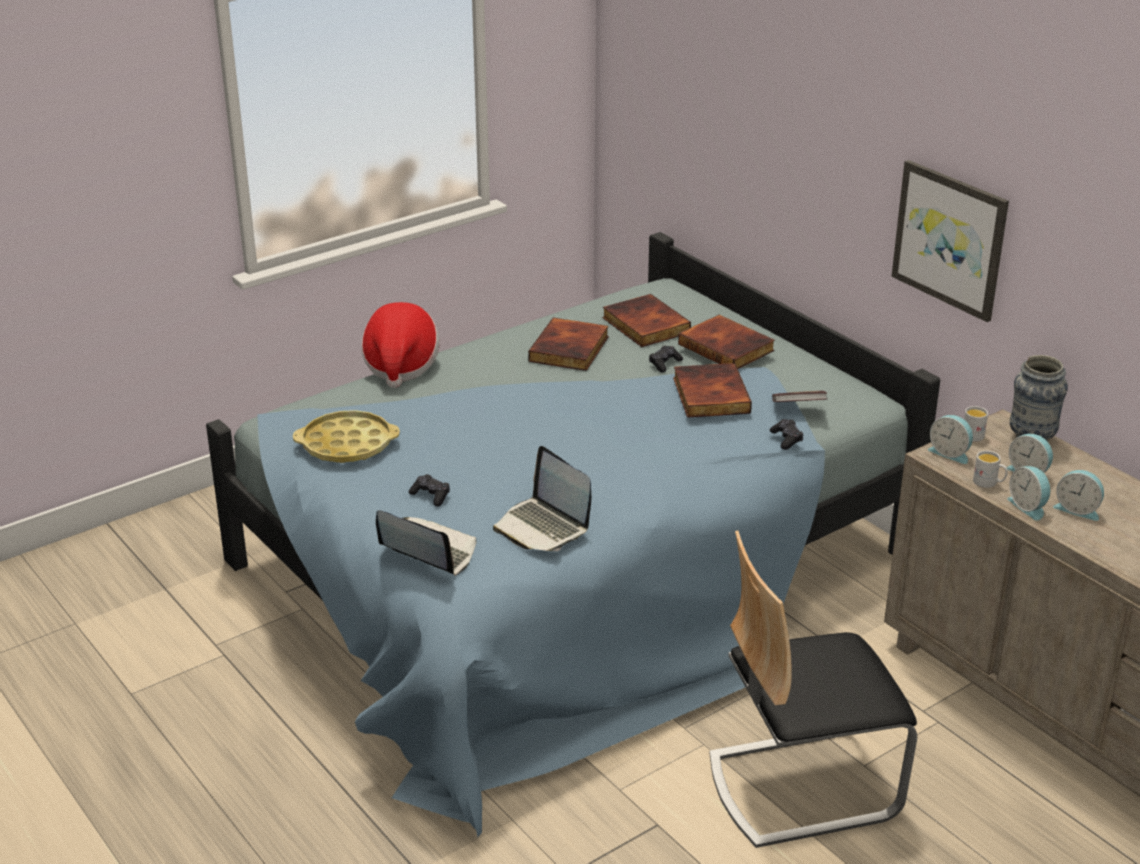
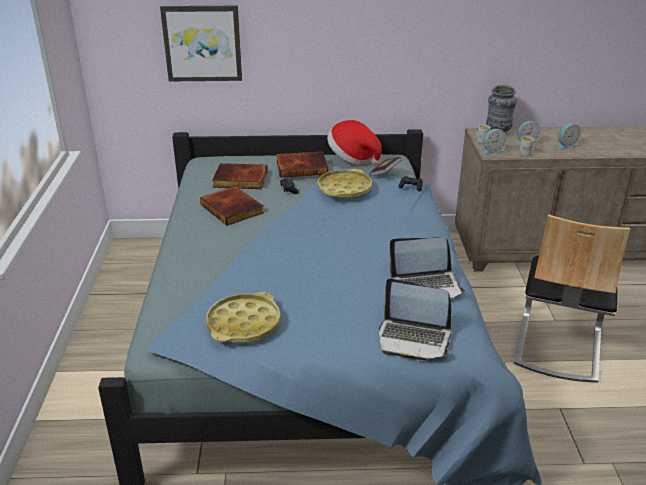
camera: 55 degrees left, 0 degrees up
(400, 365) = (164, 269): hat -> hat (353, 158)
(428, 551) = (414, 339): laptop -> laptop turned 135 degrees counterclockwise
(431, 496) = (347, 313): black game controller -> none
(709, 395) = (344, 189): book -> yellow tray
(950, 239) = (416, 48): picture -> picture (202, 43)
(1029, 507) = (555, 153): alarm clock -> none

